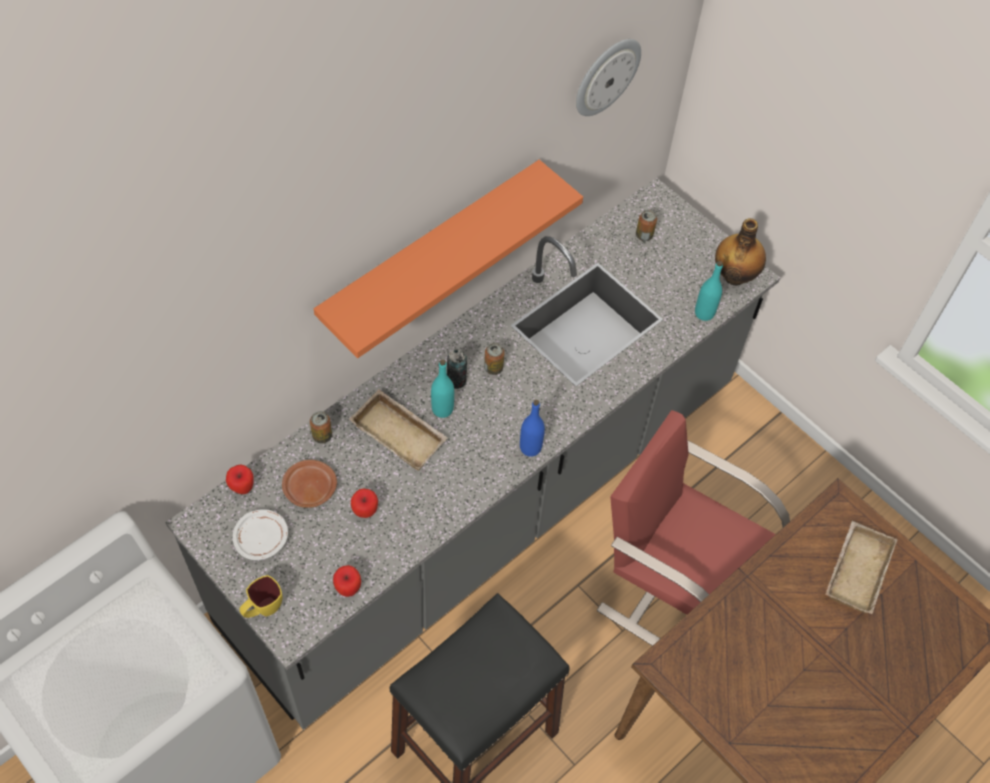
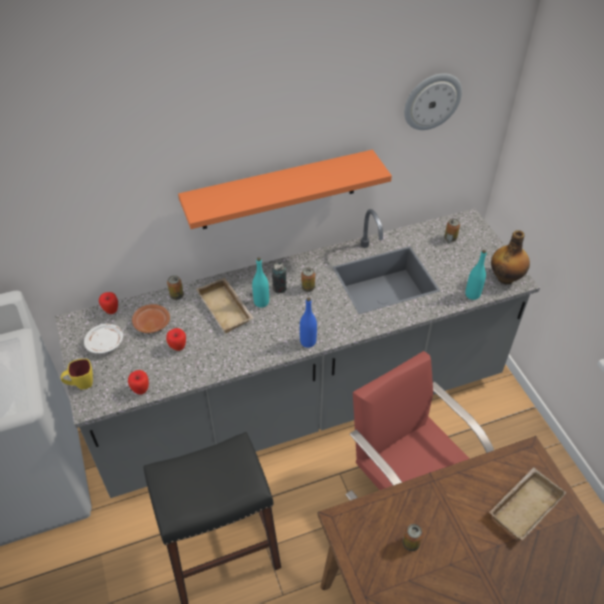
camera: 25 degrees right, 10 degrees down
(752, 662) = (411, 543): none -> can

